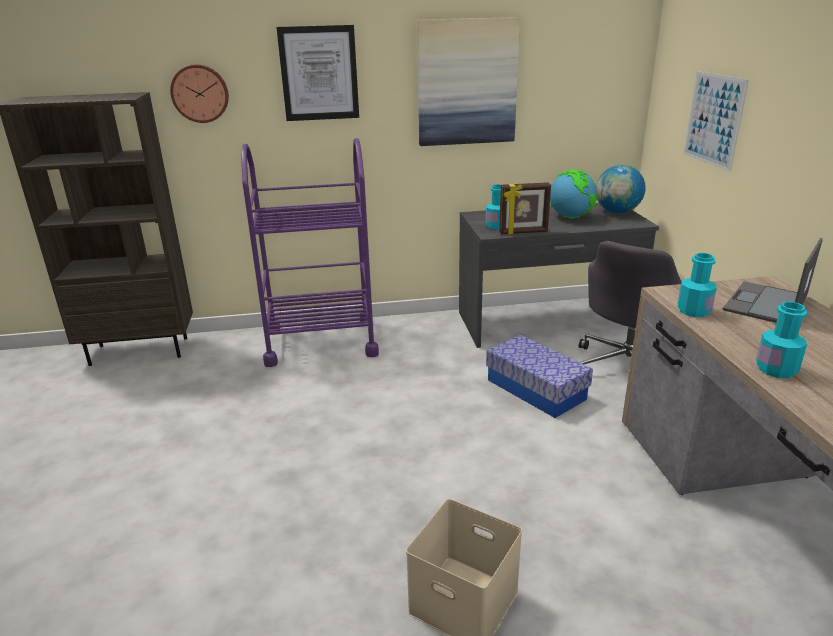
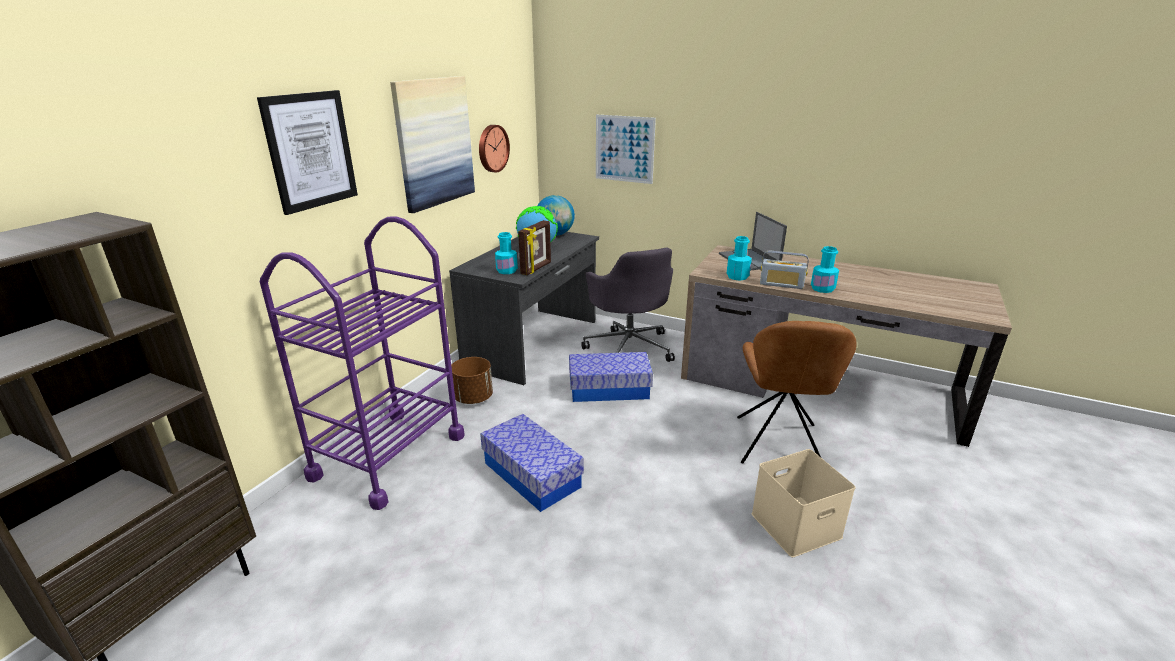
camera: 55 degrees left, 0 degrees up
(200, 93) = (170, 200): wall clock -> wall clock (492, 148)
(365, 406) = (532, 475): none -> storage box
(427, 336) = (473, 398): none -> brown planter
(596, 541) = (779, 446): none -> brown chair
(728, 340) = (781, 284): none -> radio

